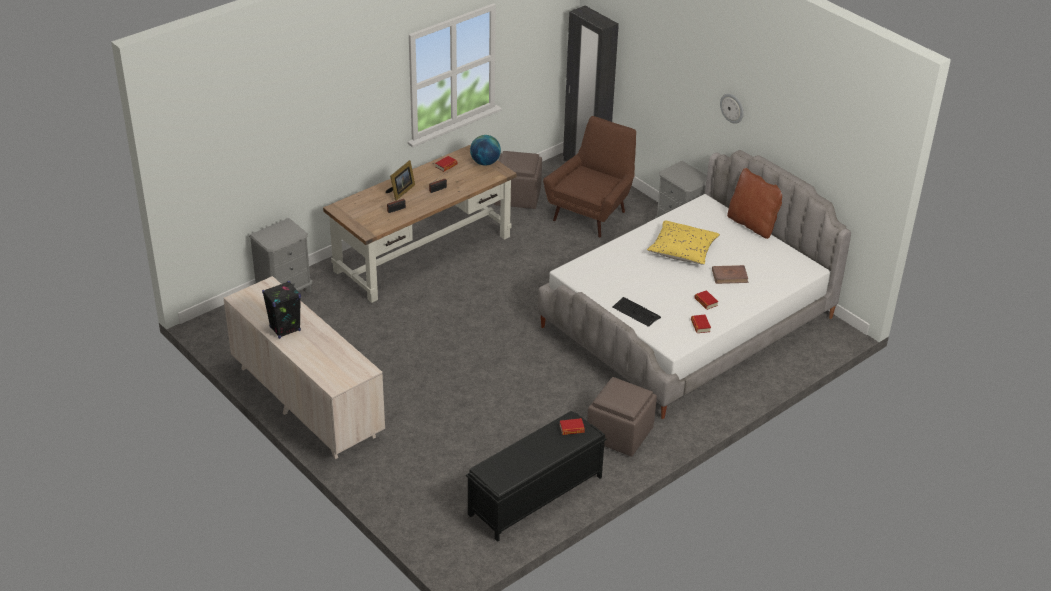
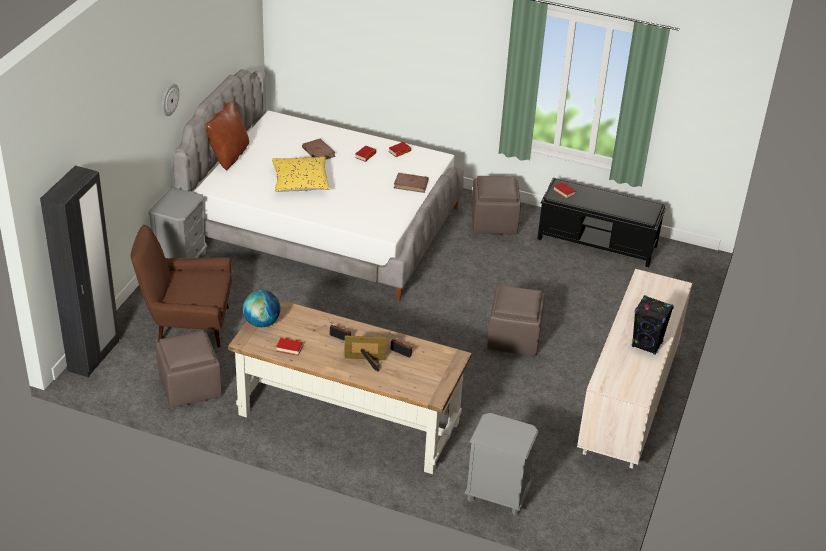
camera: 120 degrees left, 0 degrees up
(438, 372) = (514, 339): none -> brown ottoman
(636, 312) = (411, 184): keyboard -> brown book

